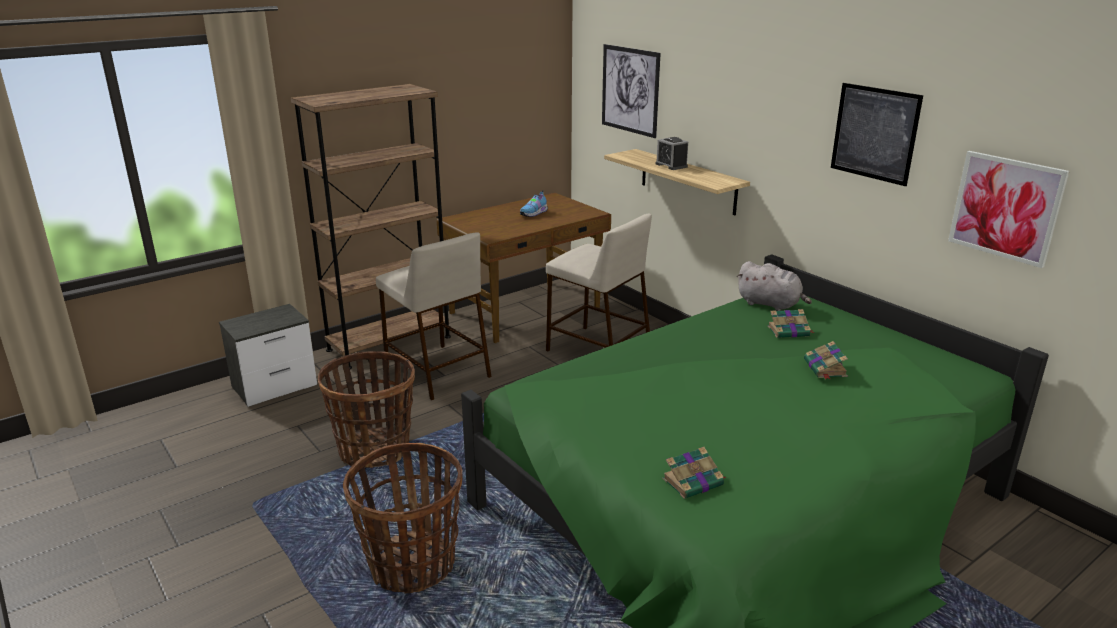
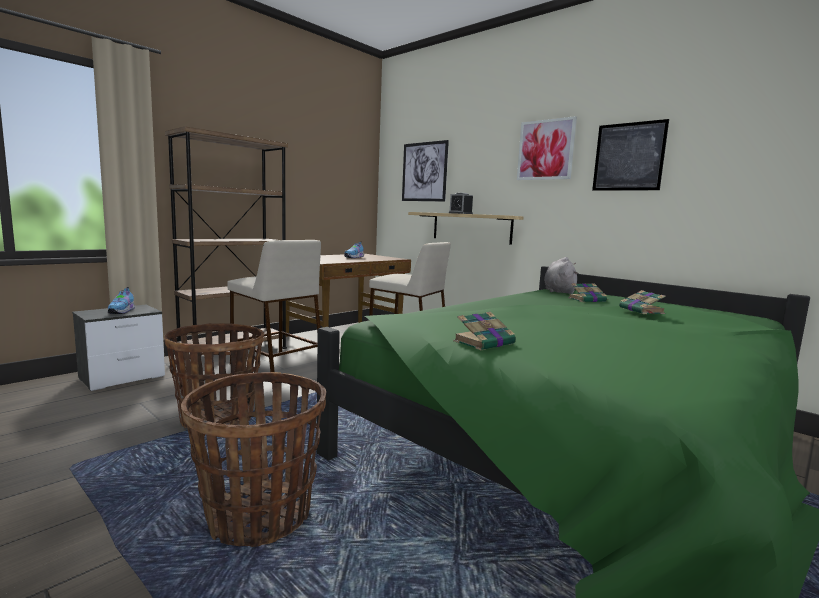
camera: 10 degrees left, 15 degrees down
(268, 322) = (122, 312): none -> shoe
(694, 482) = (610, 363): book -> book (485, 342)
(771, 304) = (559, 291): grey plush toy -> grey plush toy turned 105 degrees counterclockwise
(1006, 207) = (751, 187): picture -> picture (546, 150)

